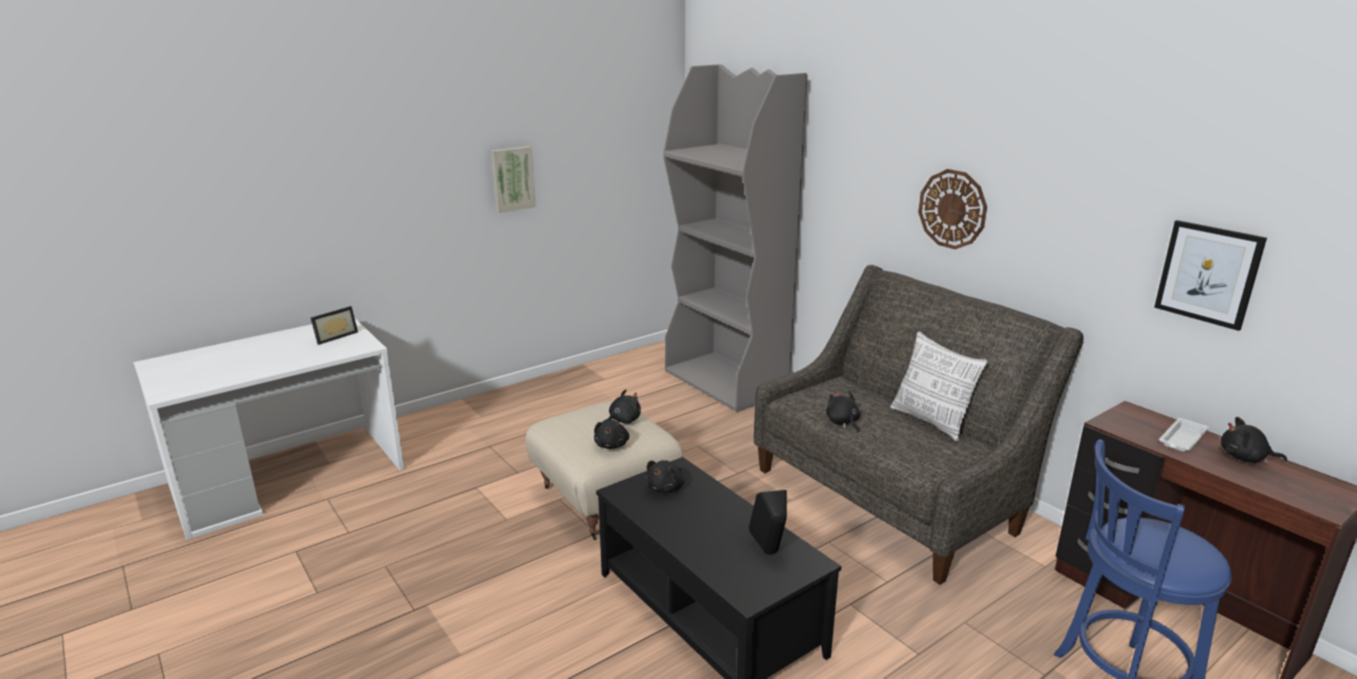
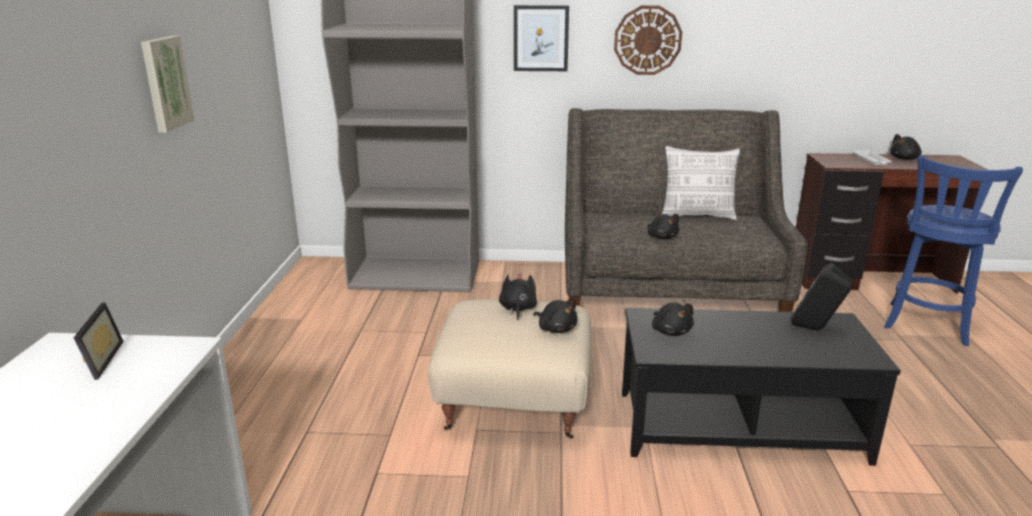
camera: 50 degrees left, 0 degrees up
(843, 423) = (662, 237): black plush toy -> black plush toy turned 135 degrees counterclockwise
(1208, 274) = (857, 46): picture -> picture (541, 38)

